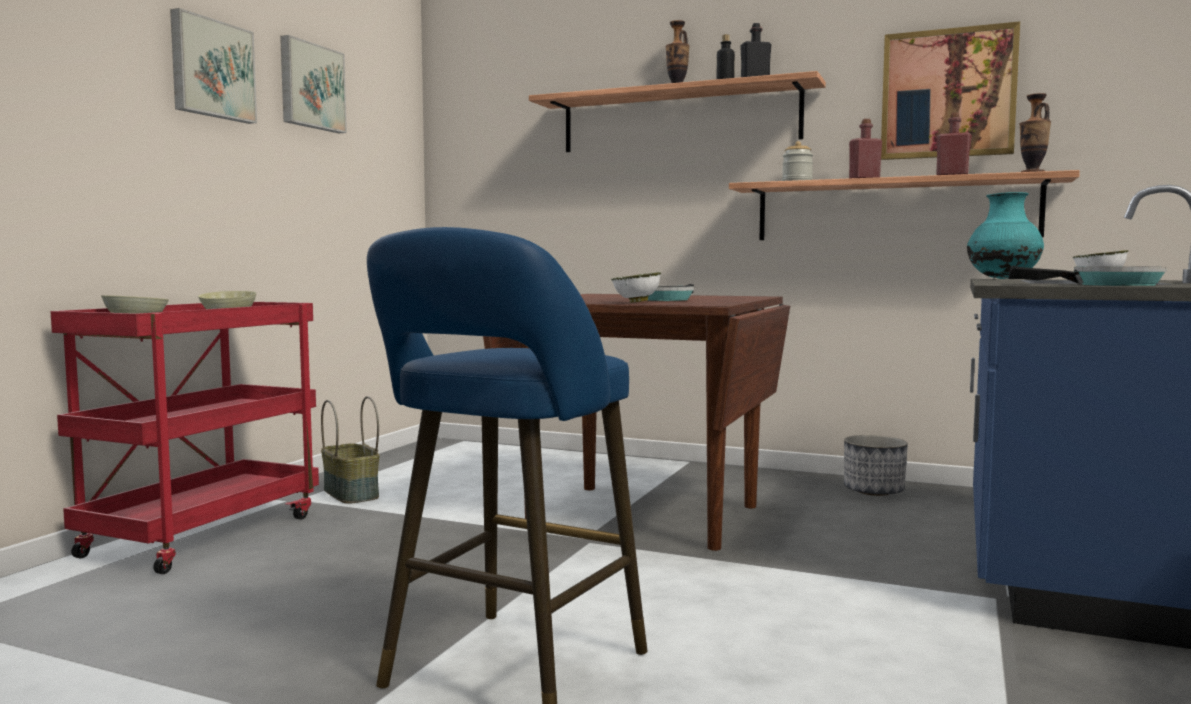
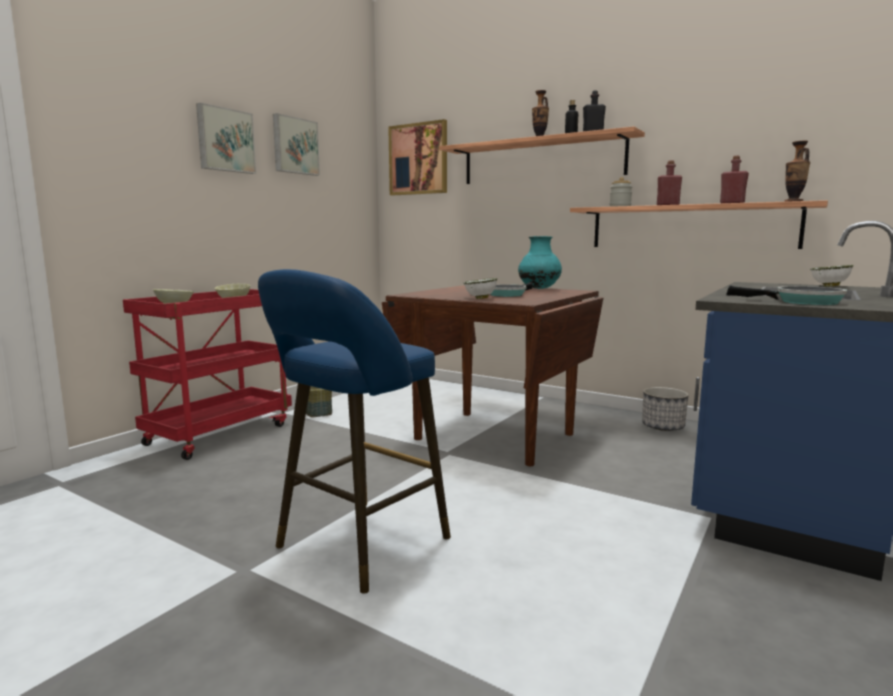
camera: 10 degrees right, 5 degrees up
(948, 94) = (734, 140): picture -> picture (418, 159)
(1003, 278) = (756, 283): turquoise vase -> turquoise vase (539, 289)

